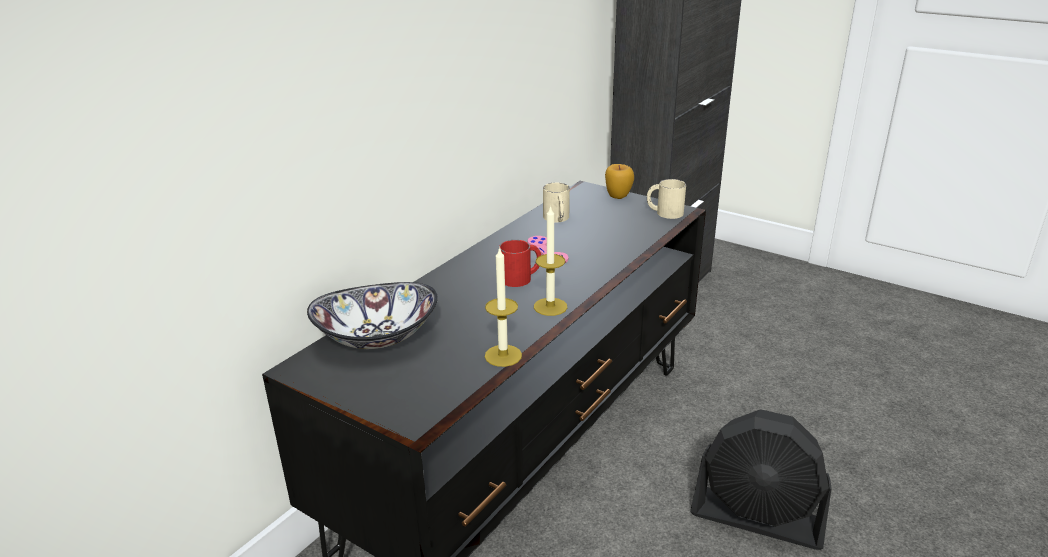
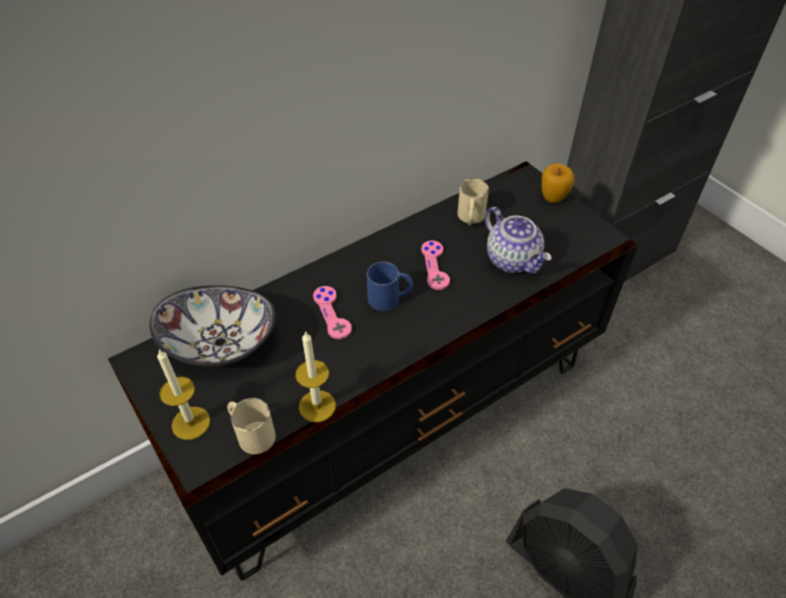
camera: 20 degrees right, 20 degrees up
(474, 297) = (332, 313): none -> pink game controller
(521, 277) = (390, 298): red mug -> blue mug
(550, 307) = (395, 350): candle -> candle (191, 423)
(612, 235) = (513, 260): none -> teapot
(664, 212) = (588, 237): beige mug -> beige mug (251, 433)

